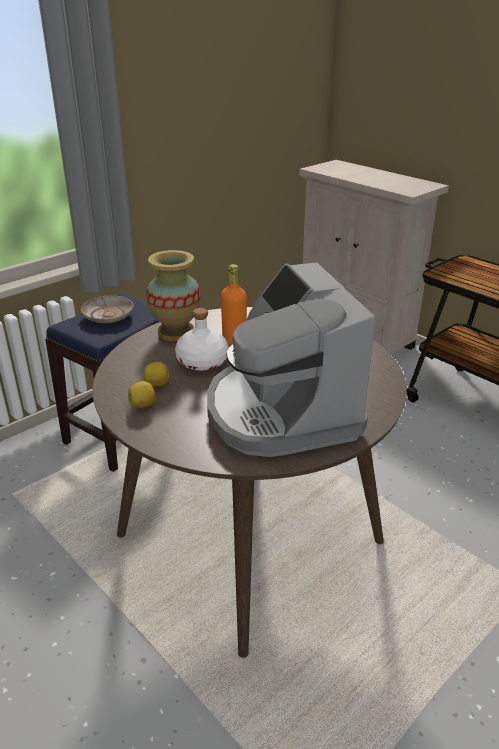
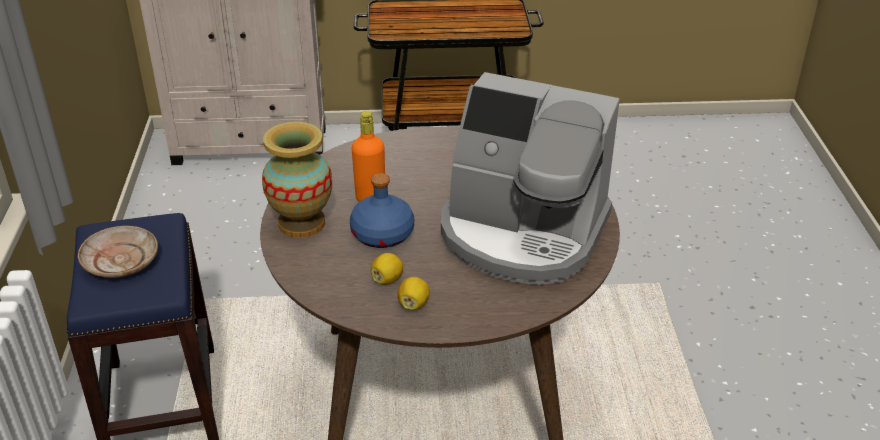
camera: 50 degrees left, 5 degrees up
(202, 362) = (382, 235): white bottle -> blue bottle

